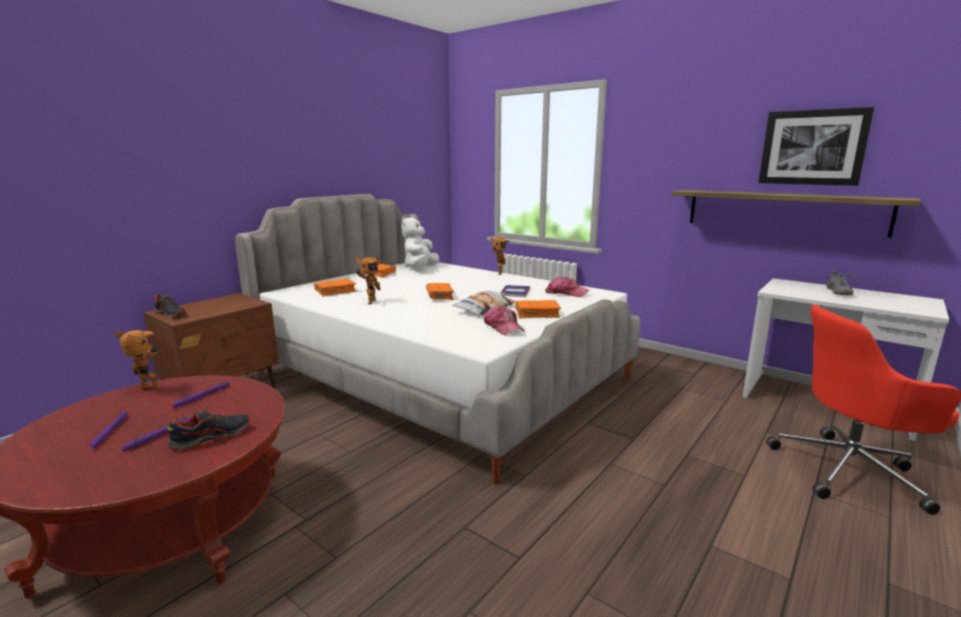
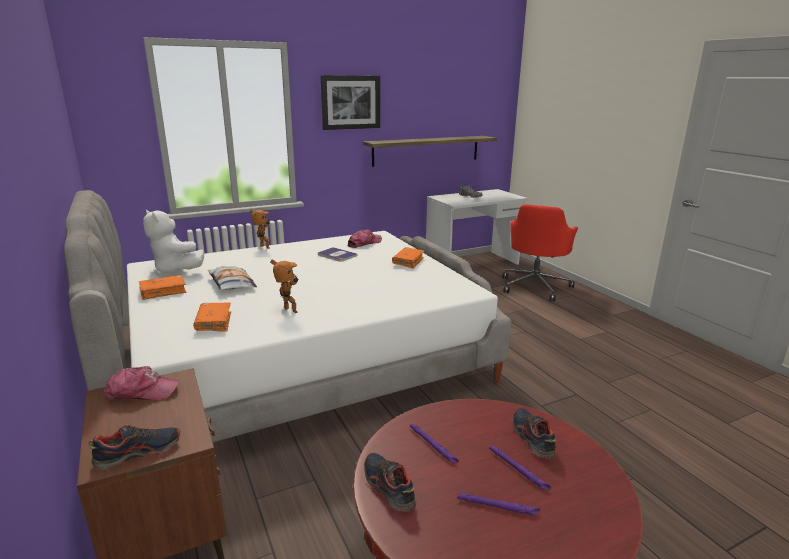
camera: 65 degrees left, 5 degrees up
(148, 390) = (388, 487): toy robot -> shoe
(440, 296) = (312, 281): orange book -> none
(485, 309) = (374, 273): pillow -> pillow (231, 283)
(503, 327) = (430, 277): cap -> cap (141, 392)
(812, 147) = (437, 107): picture -> picture (350, 102)

